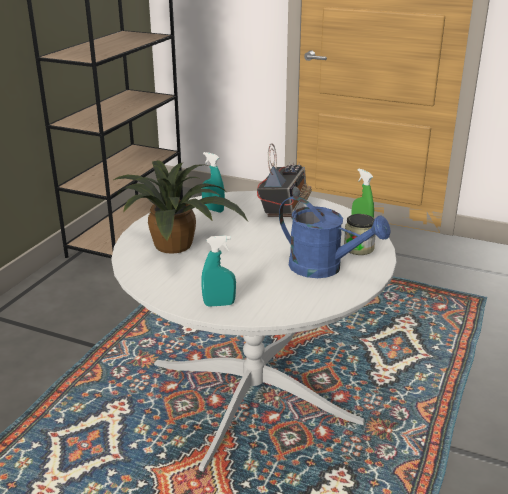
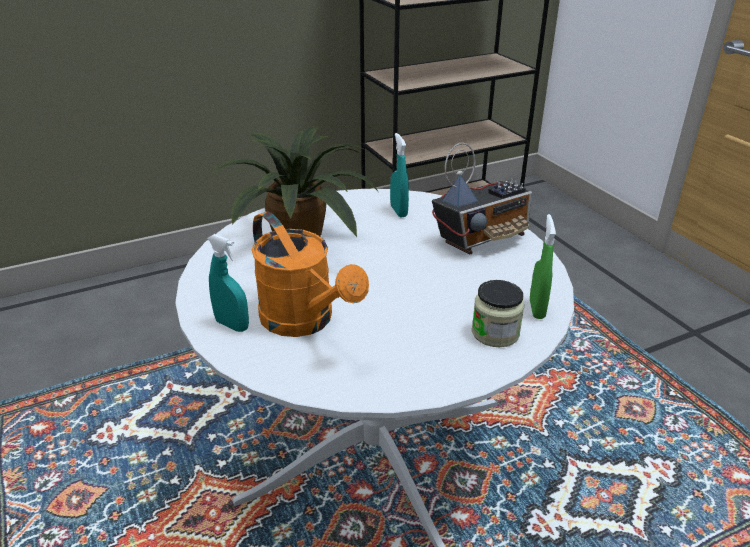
camera: 40 degrees right, 5 degrees up
(257, 284) = (305, 321): none -> orange watering can
(324, 268) = (410, 339): blue watering can -> none

